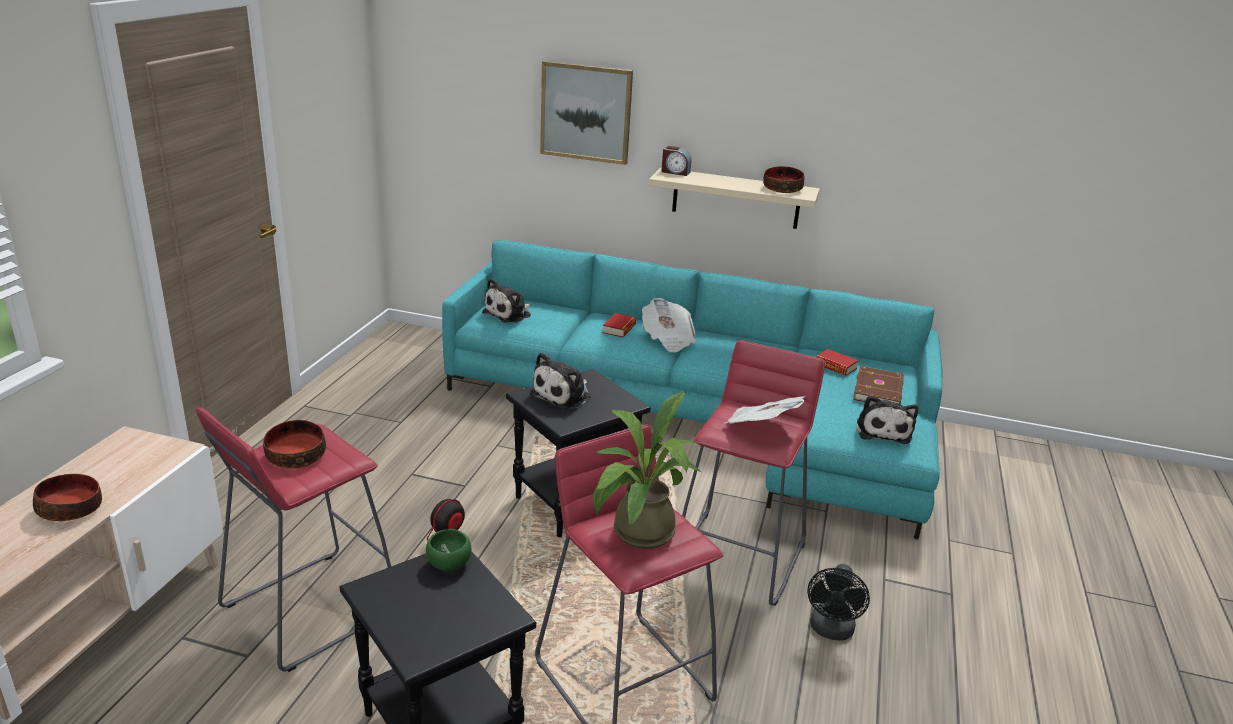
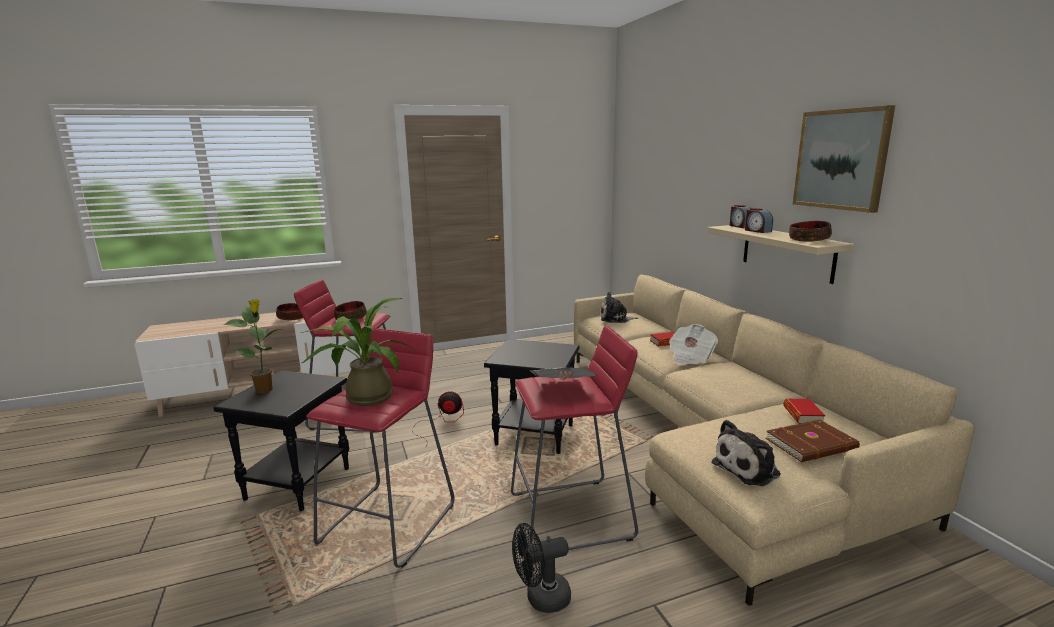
camera: 55 degrees right, 10 degrees down
(410, 618) = (265, 390): none -> potted plant
(448, 564) = (320, 382): green bowl -> none
(563, 395) = (531, 349): plush toy -> none
(586, 112) = (699, 182): picture -> picture (841, 159)
(703, 419) = (708, 436): turquoise sofa -> beige sofa
(710, 179) = (757, 231): none -> alarm clock

